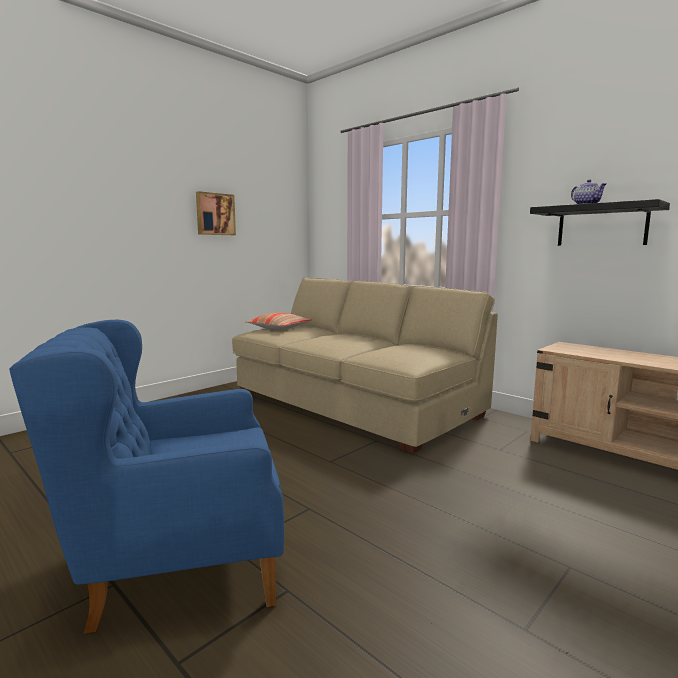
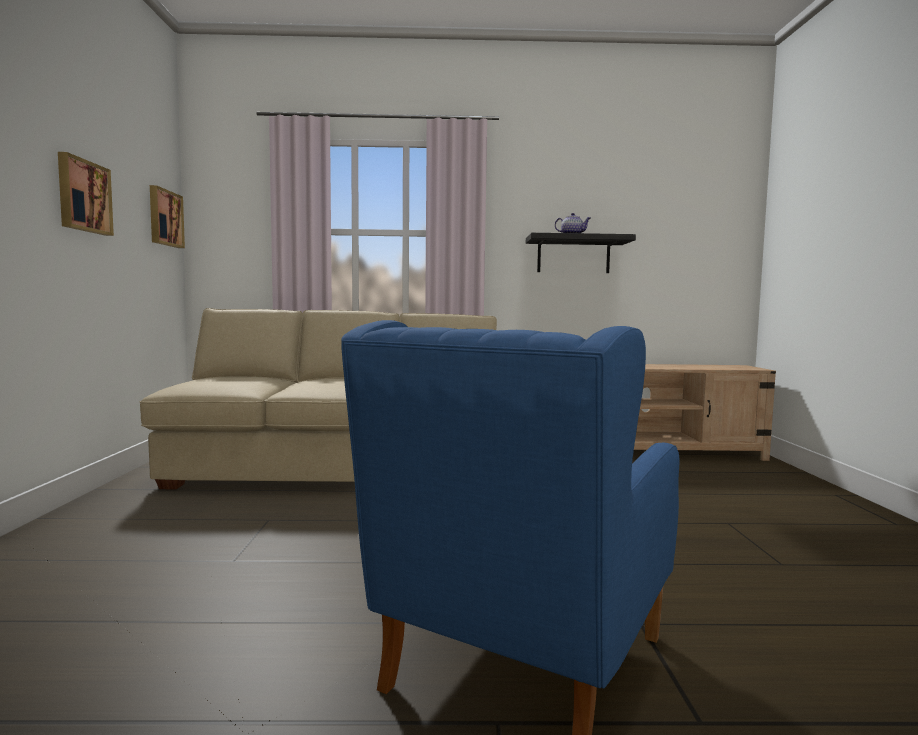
camera: 45 degrees left, 5 degrees down
(279, 328) = (210, 380): pillow -> none
(288, 216) = (164, 218): none -> picture

